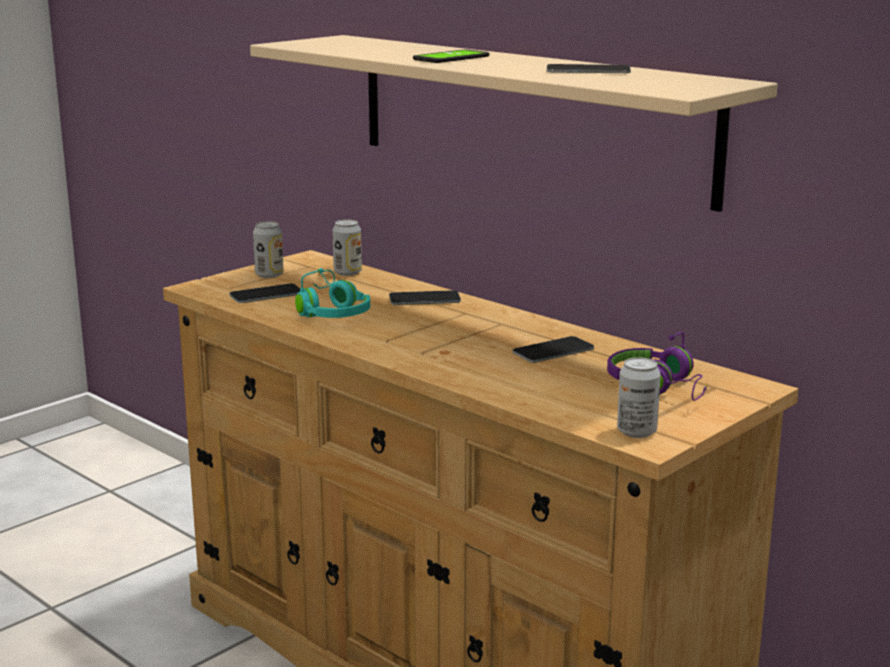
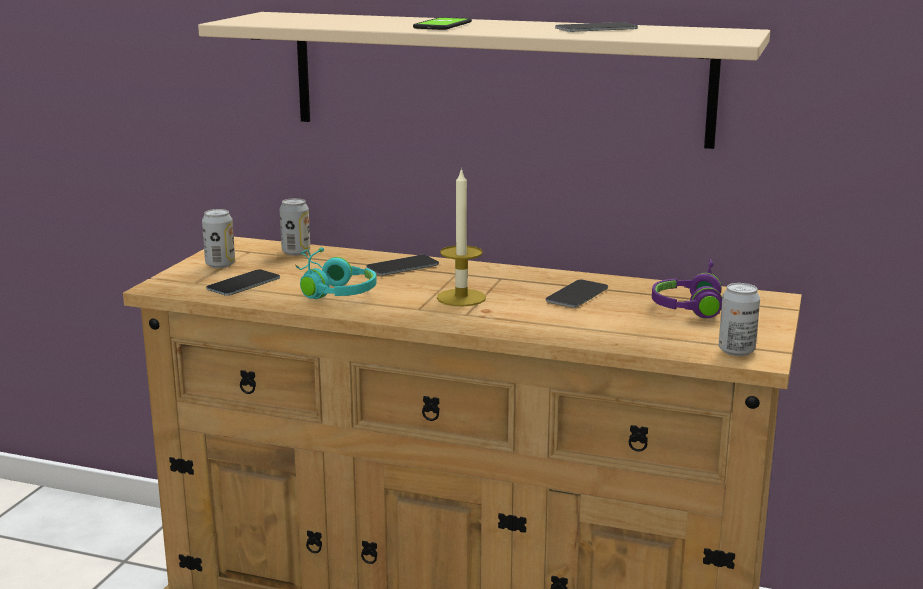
camera: 25 degrees left, 0 degrees up
(437, 336) = (461, 298): none -> candle

